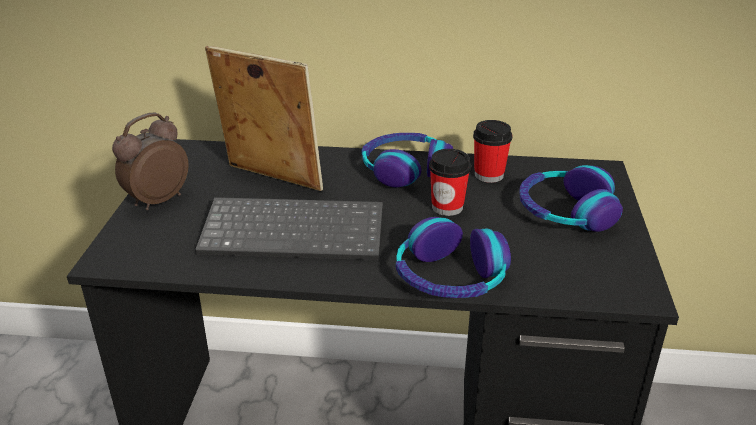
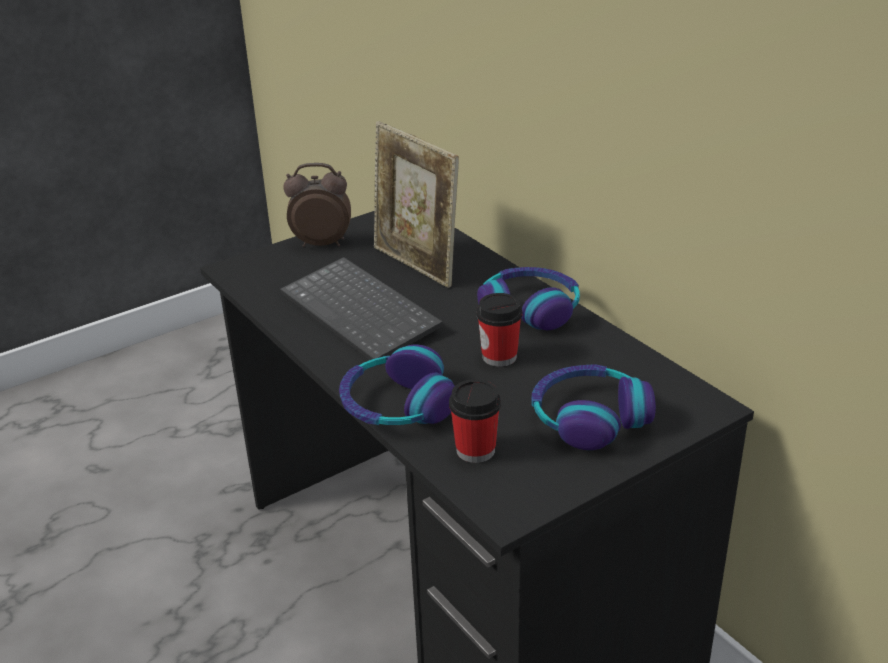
camera: 50 degrees right, 0 degrees up
(271, 180) = (416, 265): picture frame -> picture frame turned 150 degrees clockwise
(489, 175) = (589, 351): cup -> cup (475, 450)

